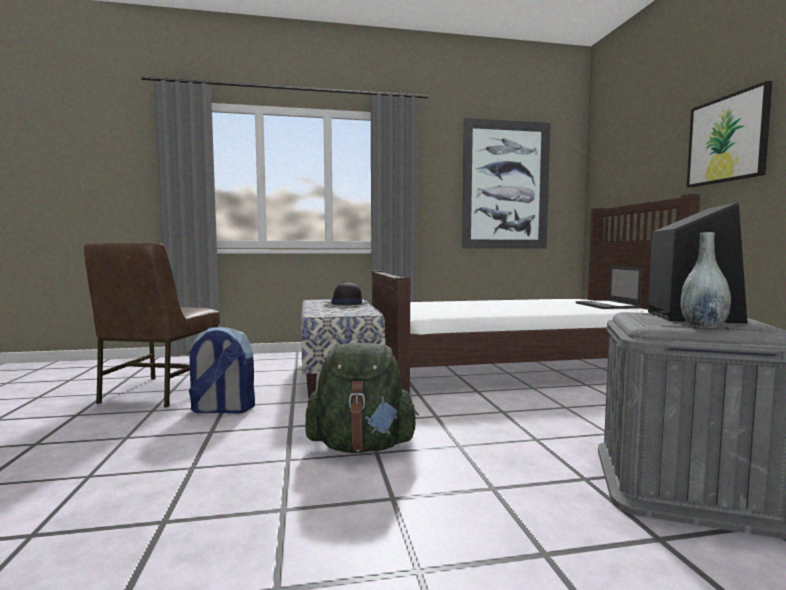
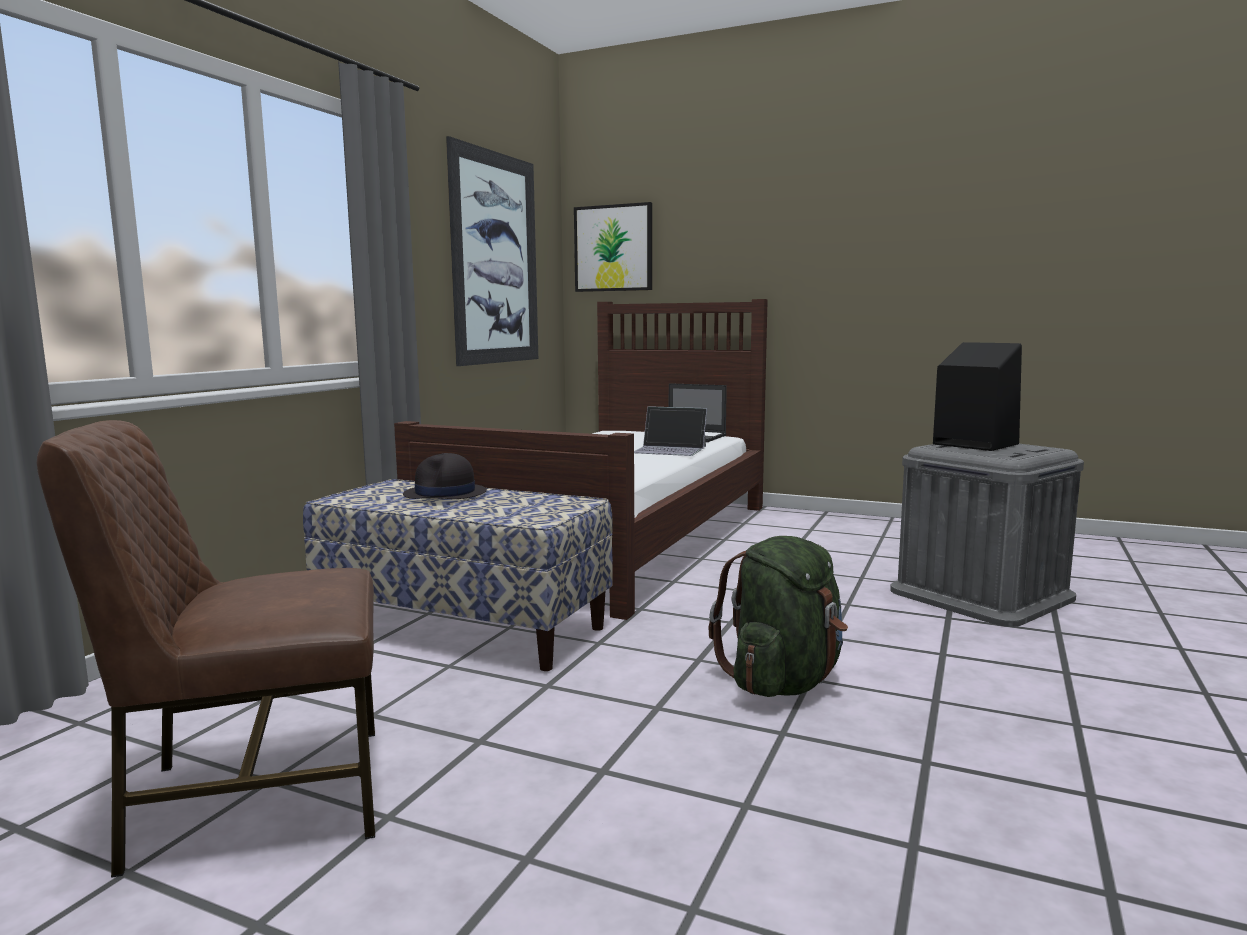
camera: 55 degrees left, 5 degrees up
(159, 392) = (256, 797): brown chair -> brown chair turned 120 degrees clockwise
(221, 409) = (497, 746): backpack -> none
(553, 308) = (670, 449): none -> laptop
(703, 326) = (1027, 452): grey vase -> none
(727, 139) = (793, 241): picture -> picture (613, 248)

